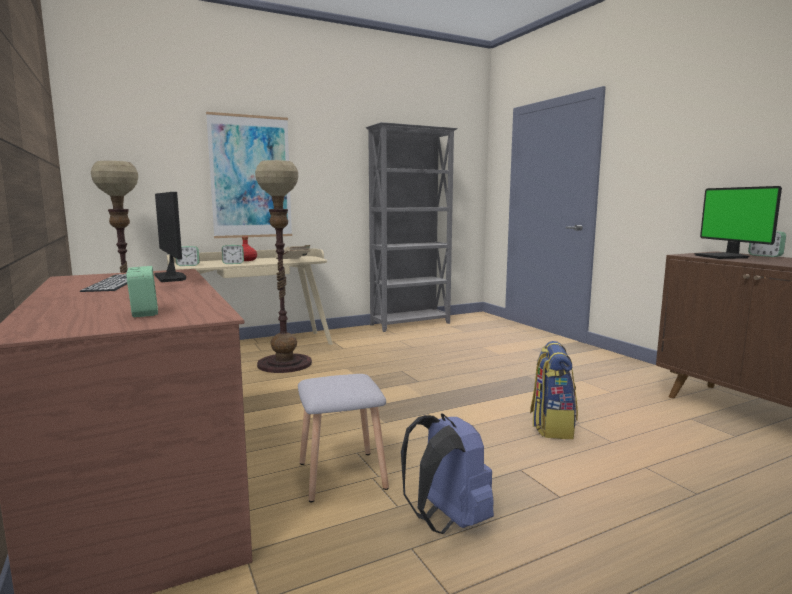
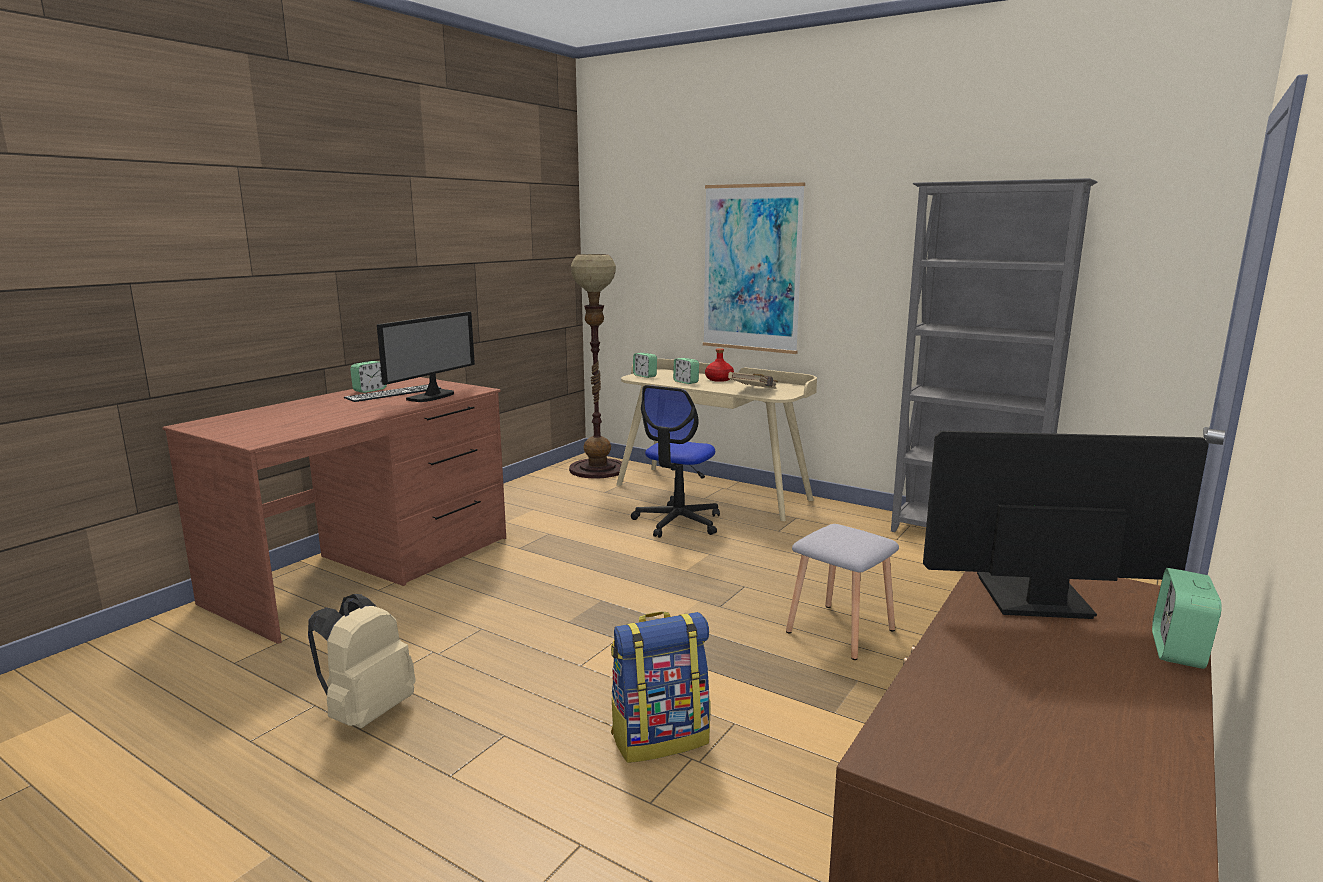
camera: 60 degrees right, 5 degrees up
(144, 313) = (264, 427): alarm clock -> alarm clock (370, 390)
(284, 364) = (677, 522): floor lamp -> office chair
(343, 476) = (428, 637): grey stool -> grey stool (840, 632)
(447, 521) = (366, 712): blue backpack -> beige backpack
(723, 256) = (1033, 599): monitor -> monitor turned 45 degrees clockwise

